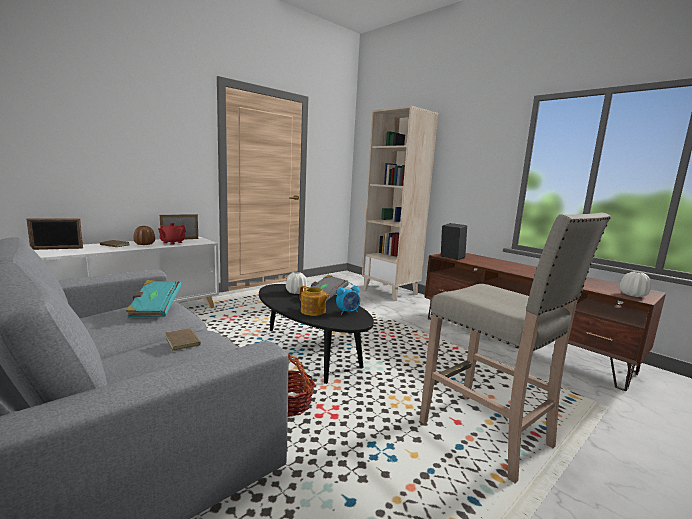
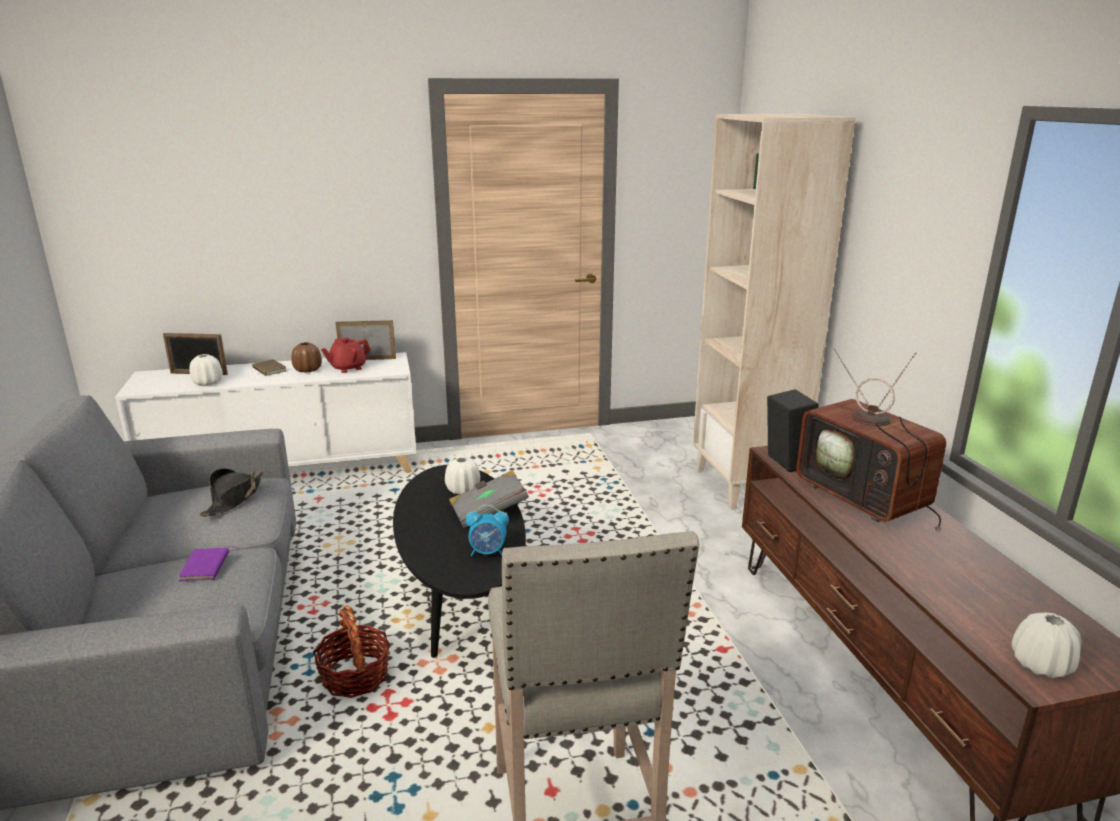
camera: 30 degrees right, 10 degrees up
(72, 252) = (207, 383): none -> white vase
(154, 309) = (234, 499): turquoise book -> black hat
(184, 341) = (207, 567): brown book -> purple book
(313, 311) = (438, 539): teapot -> none
(497, 264) = (867, 498): none -> television

